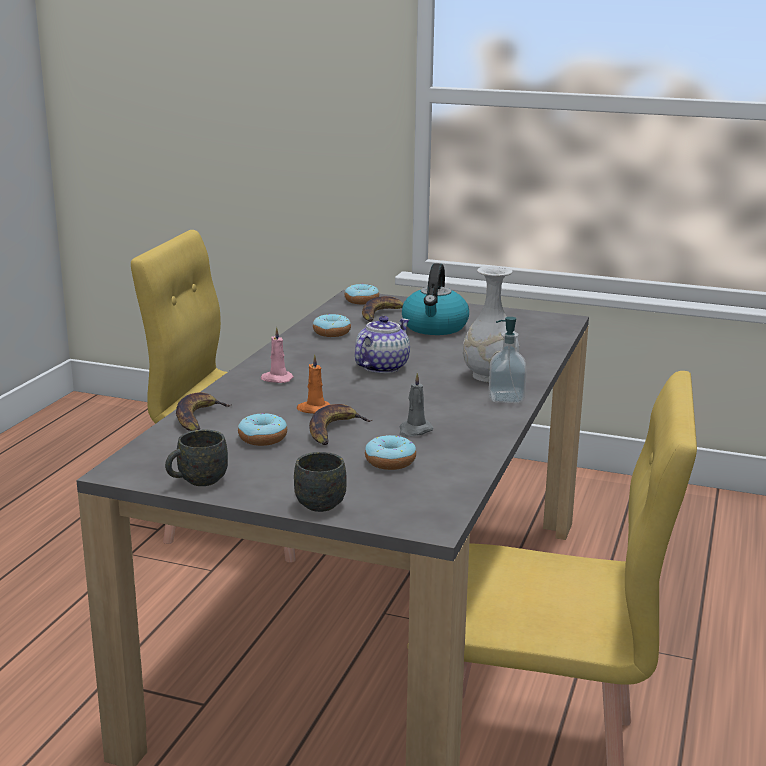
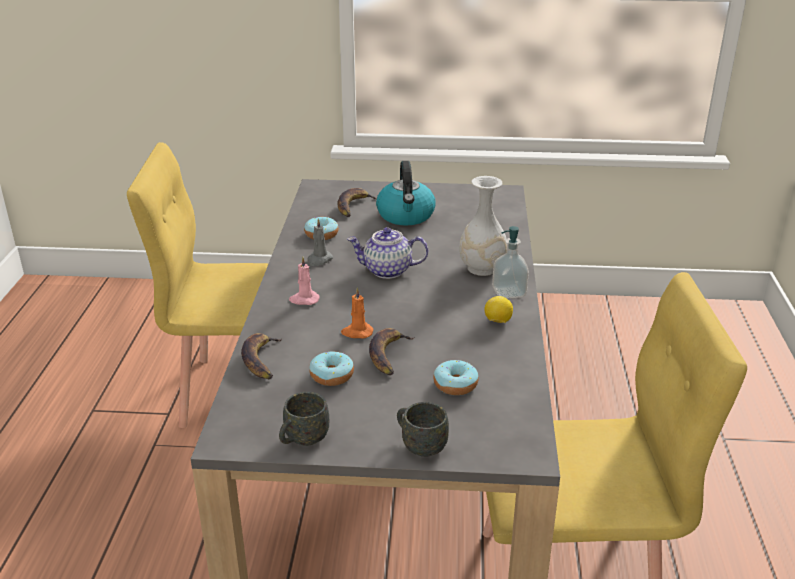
camera: 15 degrees left, 10 degrees up
(361, 301) = (326, 191): donut -> none
(381, 367) = (387, 271): teapot -> teapot turned 105 degrees counterclockwise
(414, 430) = (455, 343): grey candle -> grey candle (319, 260)
(475, 419) = (497, 321): none -> lemon

